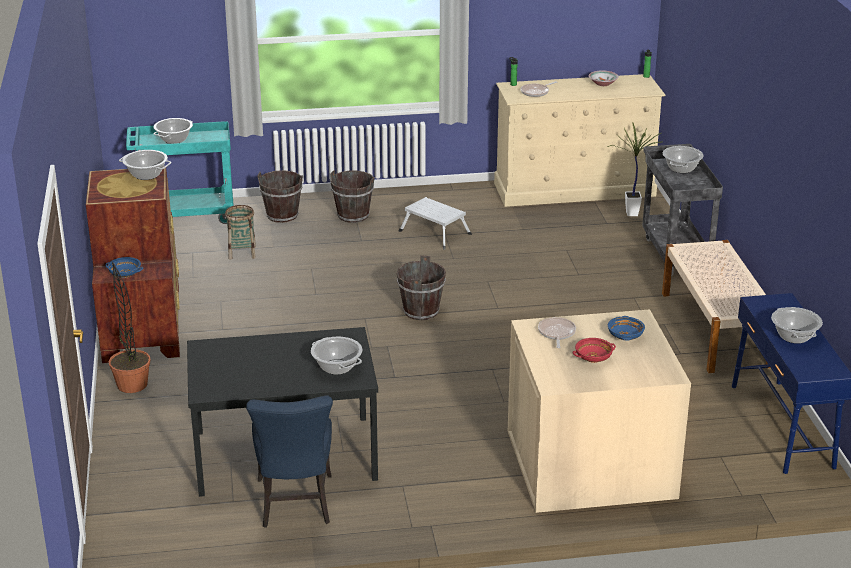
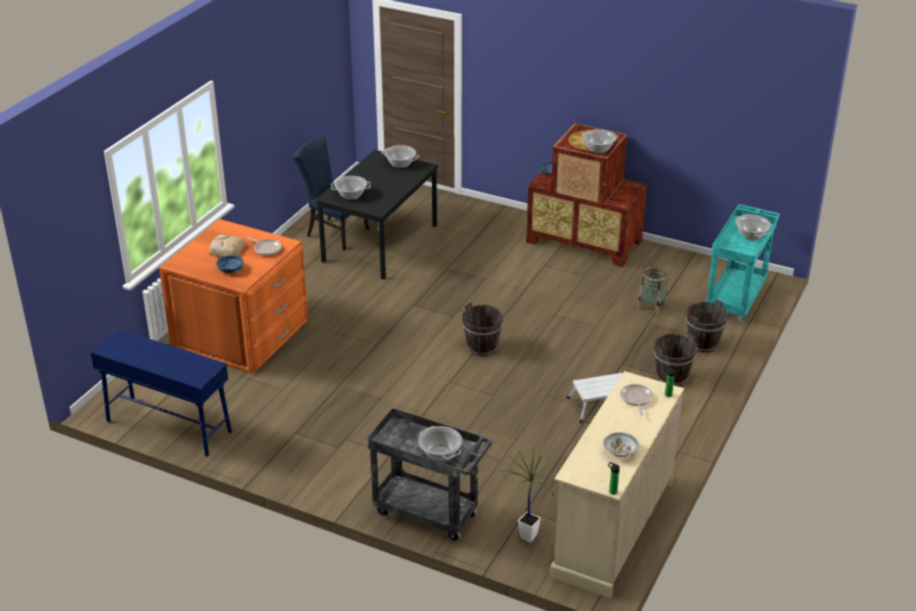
camera: 125 degrees right, 5 degrees up
(132, 385) = (510, 220): potted plant -> none
(589, 462) = (241, 334): beige dresser -> orange dresser
(593, 358) = (226, 249): red bowl -> bread
(716, 329) = (301, 469): beige bench -> none
(794, 336) = (157, 356): cooking pot -> cooking pot (400, 164)

